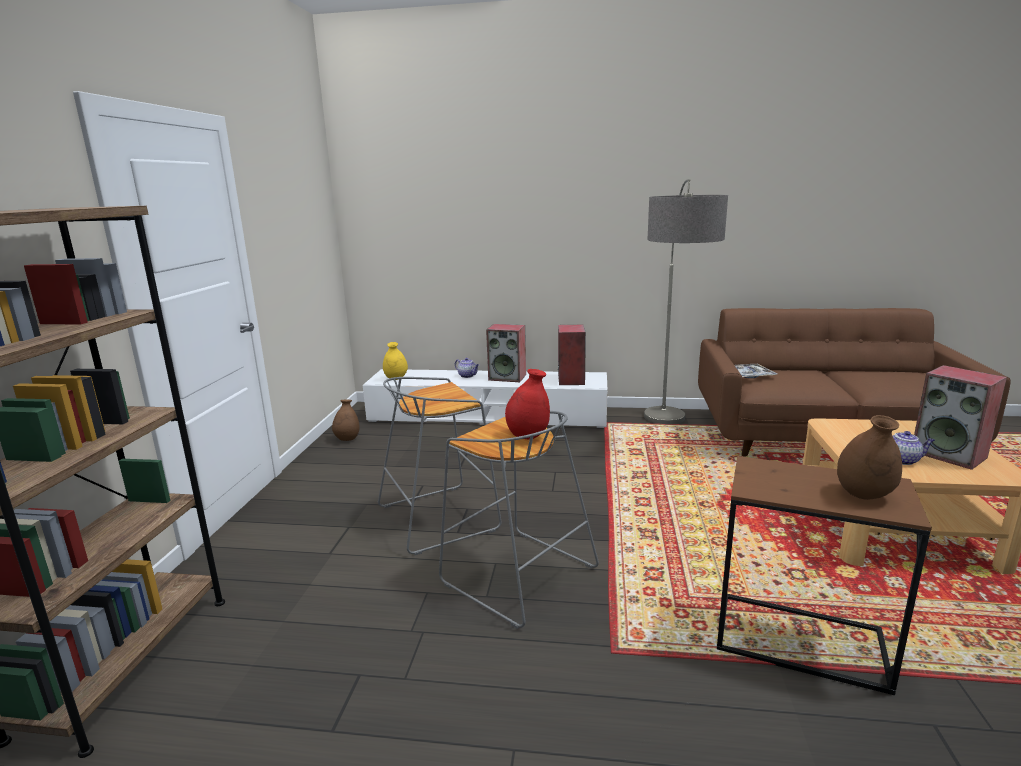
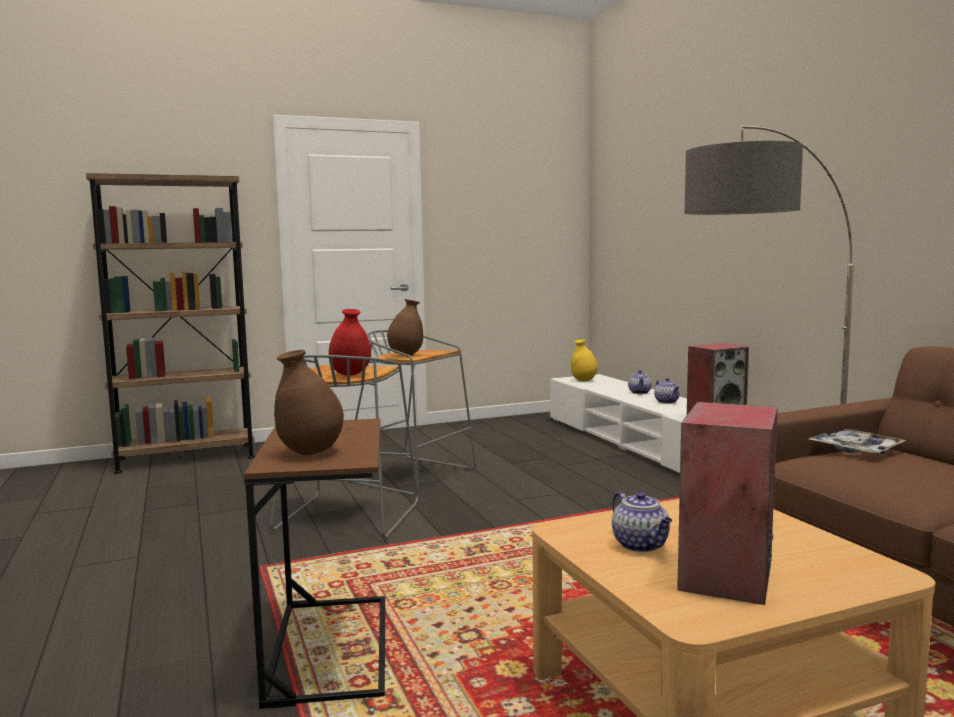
camera: 60 degrees right, 10 degrees down
(347, 439) = (508, 423): brown vase -> brown vase (406, 355)
(508, 377) = (667, 402): speaker -> teapot

